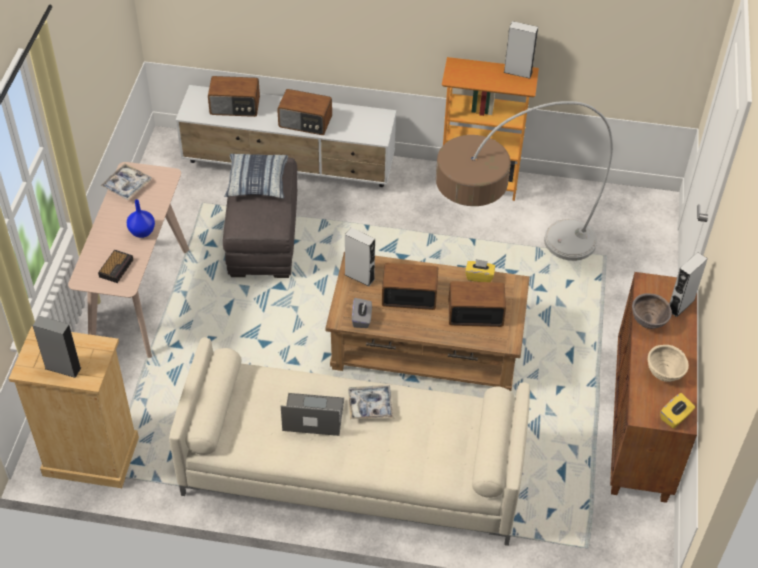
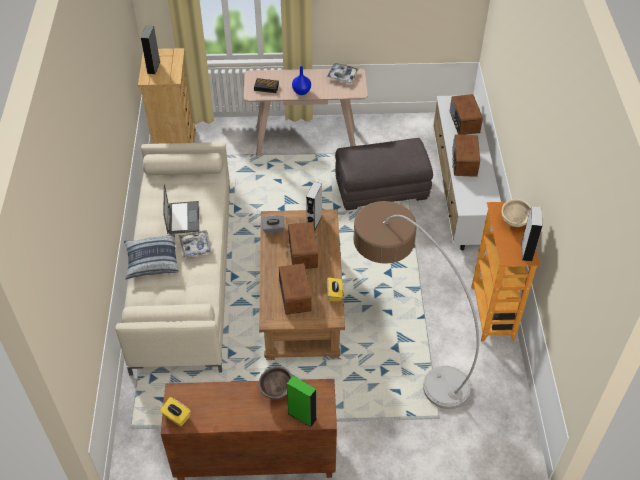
camera: 80 degrees right, 0 degrees up
(257, 182) = (396, 153): pillow -> pillow (152, 261)
(663, 374) = (220, 406): beige bowl -> beige bowl (514, 222)
(680, 305) = (302, 416): grey speaker -> green speaker

